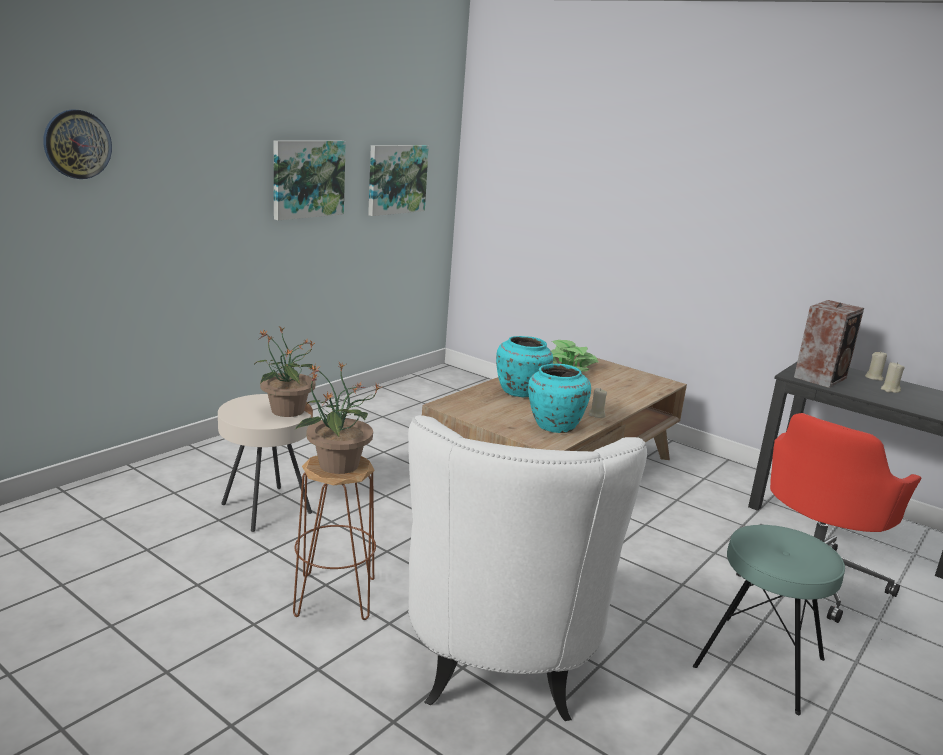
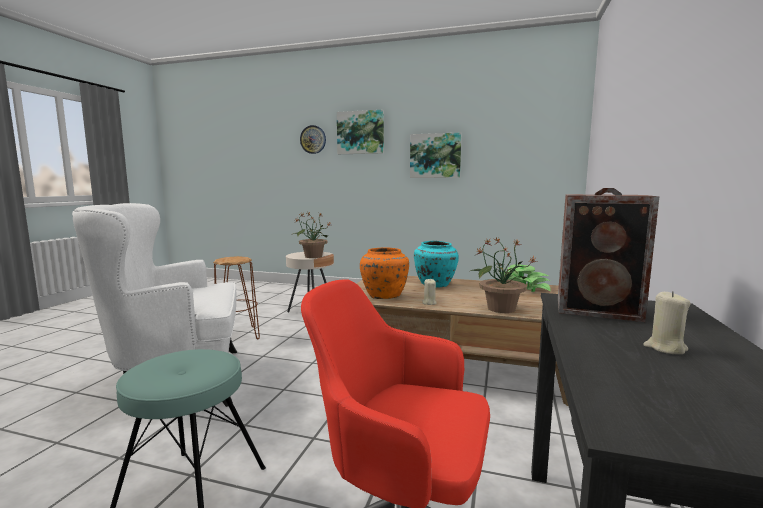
camera: 70 degrees right, 10 degrees down
(337, 465) = (231, 259): potted plant -> potted plant (500, 308)
(396, 179) = (513, 157): picture -> picture (360, 132)
(554, 426) = (384, 296): turquoise vase -> orange vase
(874, 378) = (712, 339): beige candle -> none

